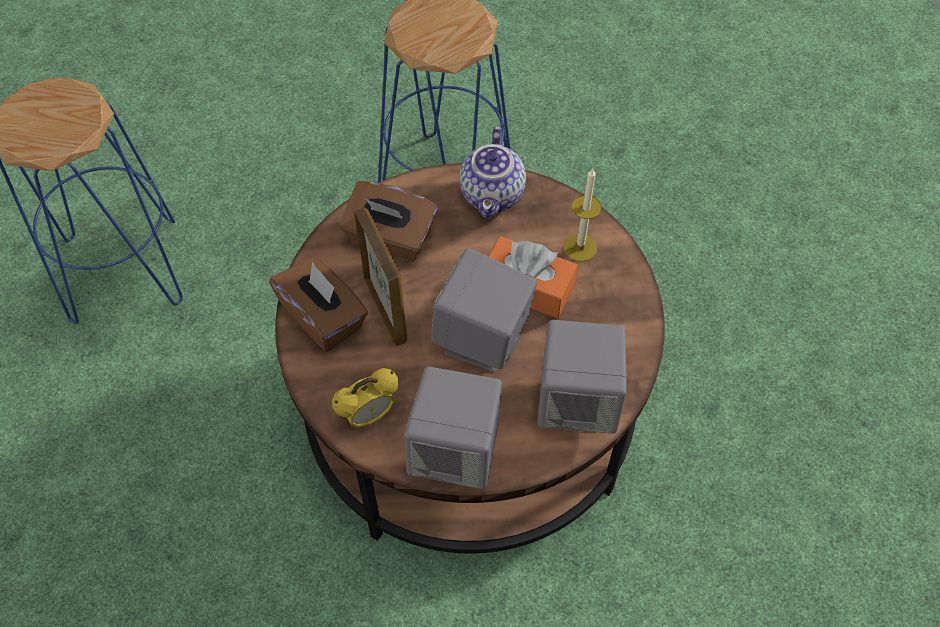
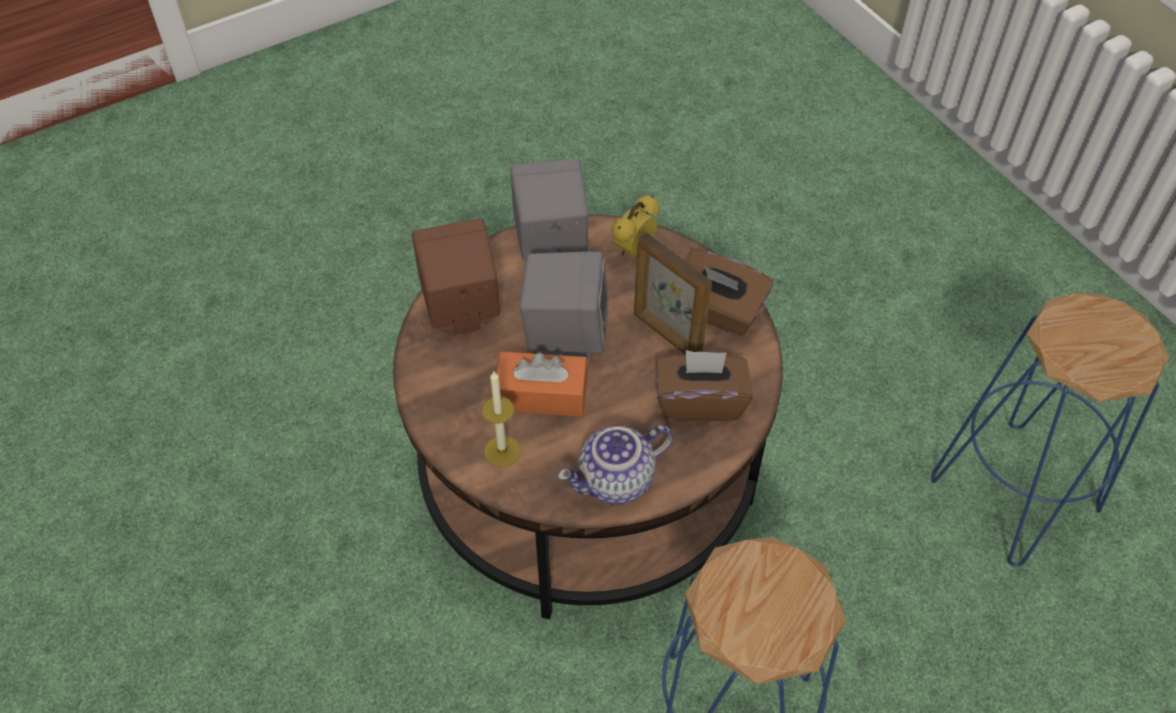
camera: 160 degrees right, 5 degrees down
(493, 195) = (616, 482): teapot -> teapot turned 105 degrees counterclockwise
(577, 402) = (461, 308): grey speaker -> brown speaker

